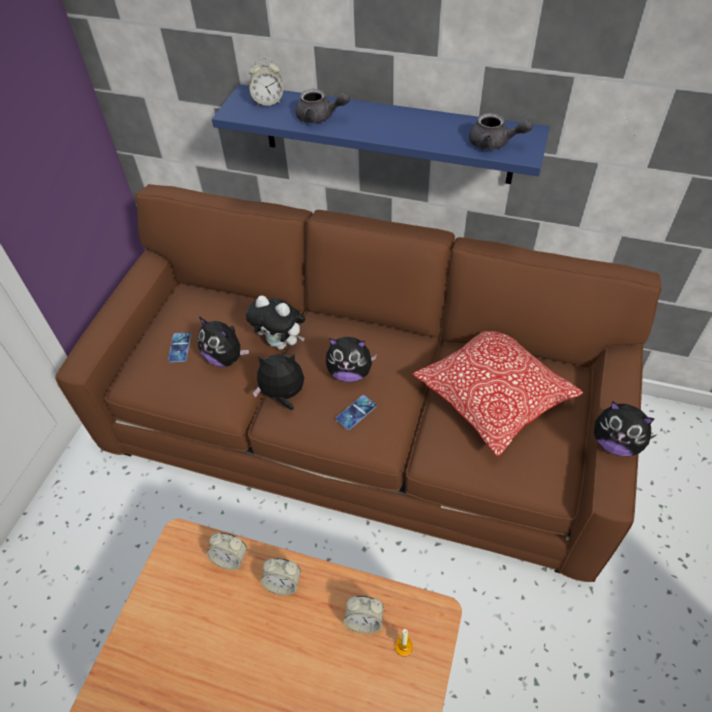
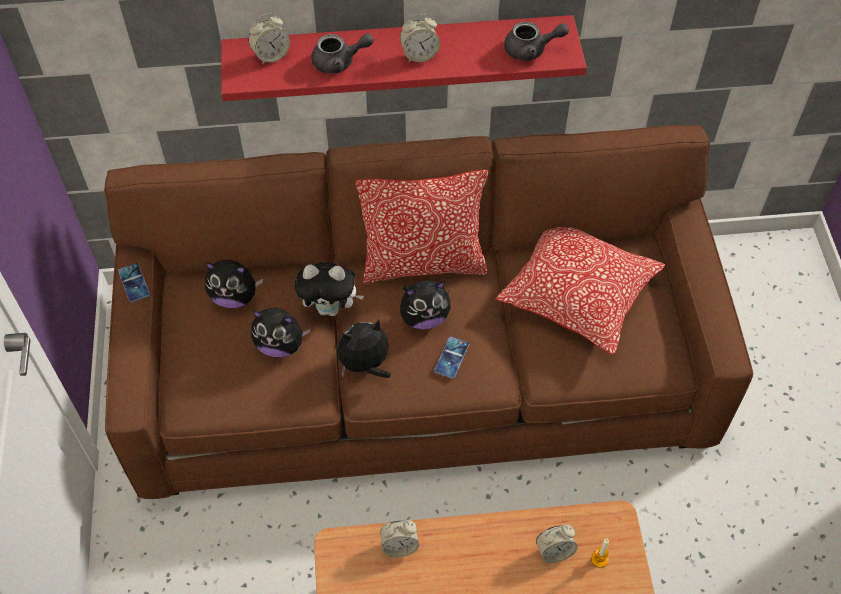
camera: 25 degrees left, 5 degrees up
(180, 347) = (221, 350): phone -> phone (134, 282)
(283, 583) = (463, 548): alarm clock -> alarm clock (419, 55)
(372, 331) = (423, 264): none -> pillow
(386, 134) = (399, 55): blue shelf -> red shelf
(615, 443) = (712, 305): plush toy -> plush toy (235, 297)

